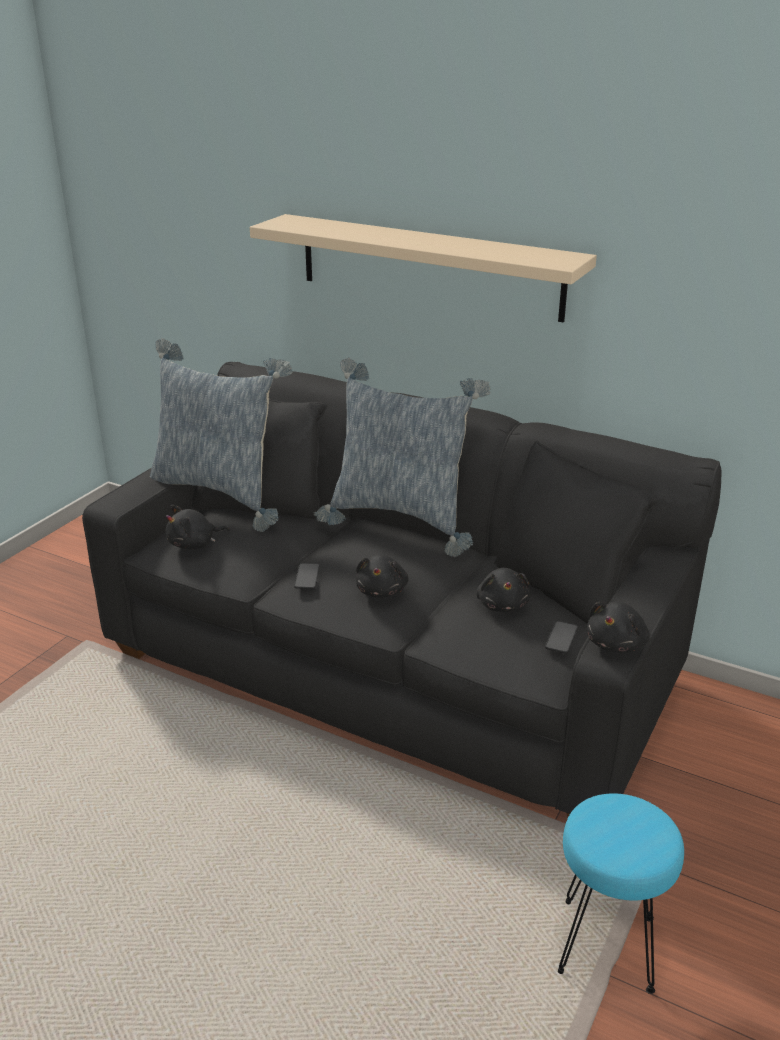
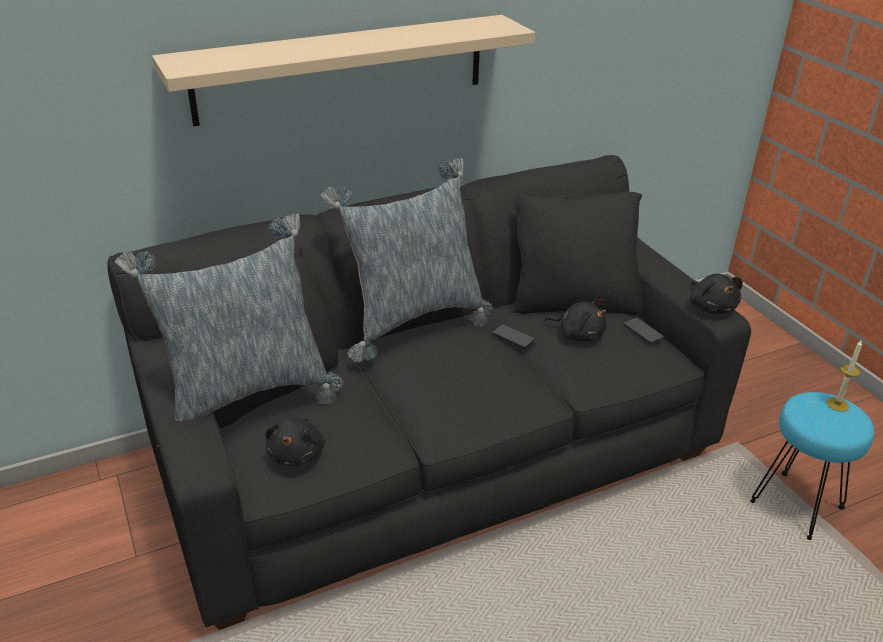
camera: 55 degrees left, 5 degrees up
(307, 577) = (437, 409): phone -> phone (513, 337)
(382, 590) = (500, 379): black plush toy -> none
(655, 832) = (837, 404): none -> candle

